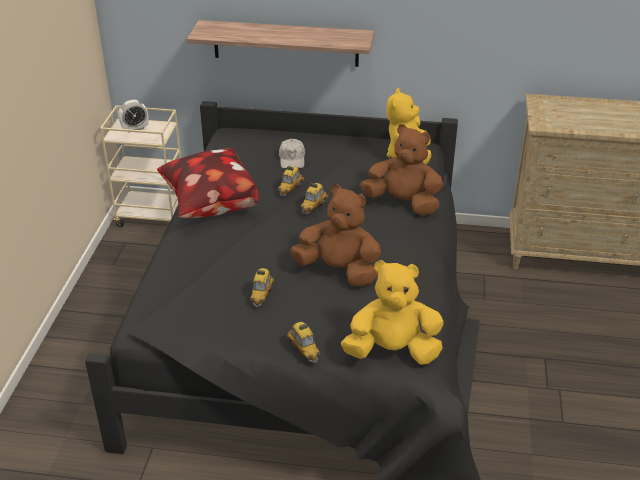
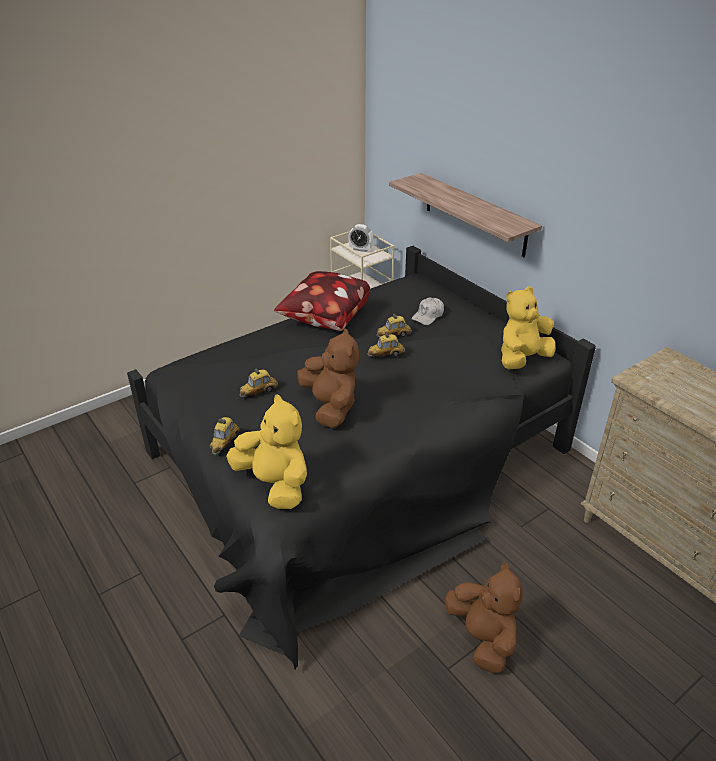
camera: 45 degrees right, 0 degrees up
(403, 203) = (458, 389): brown plush toy -> brown plush toy (482, 637)

